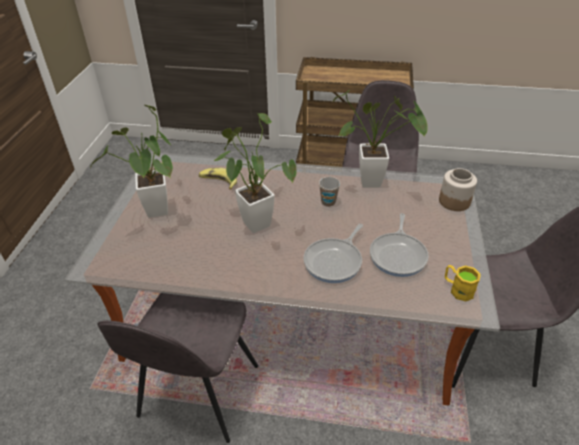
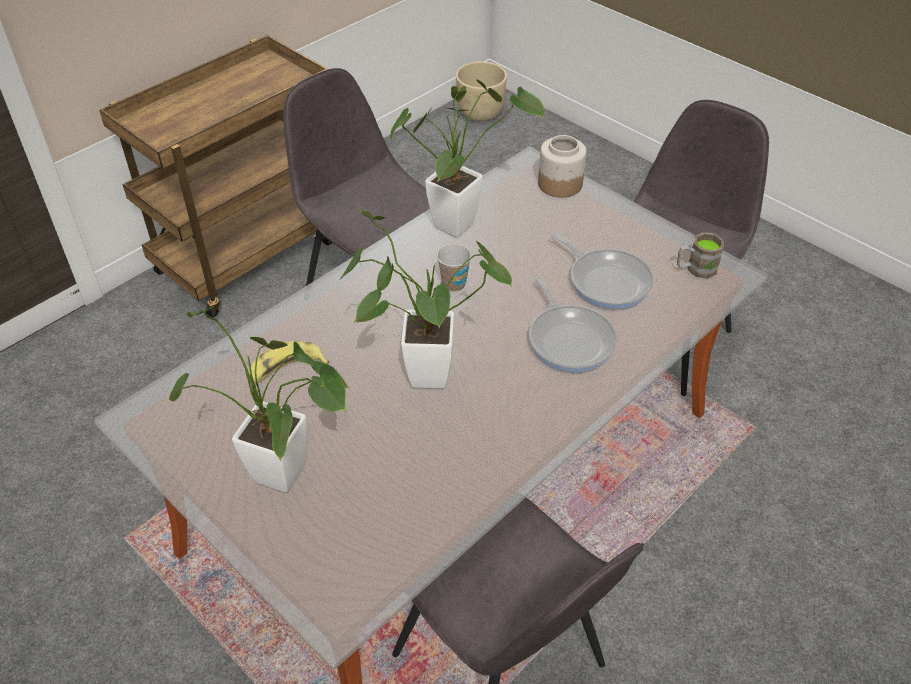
camera: 55 degrees left, 5 degrees up
(457, 289) = (695, 269): yellow mug -> brown mug
(546, 182) = (481, 114): none -> beige planter

